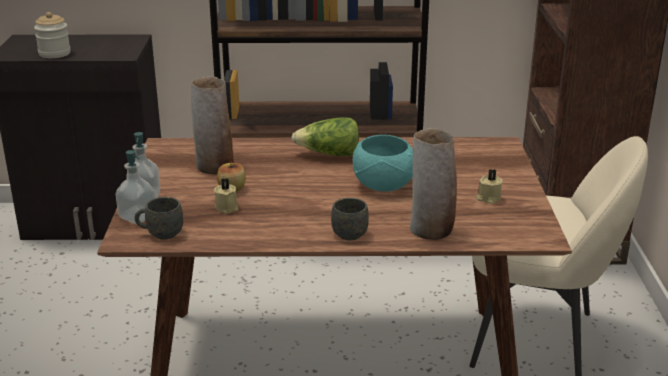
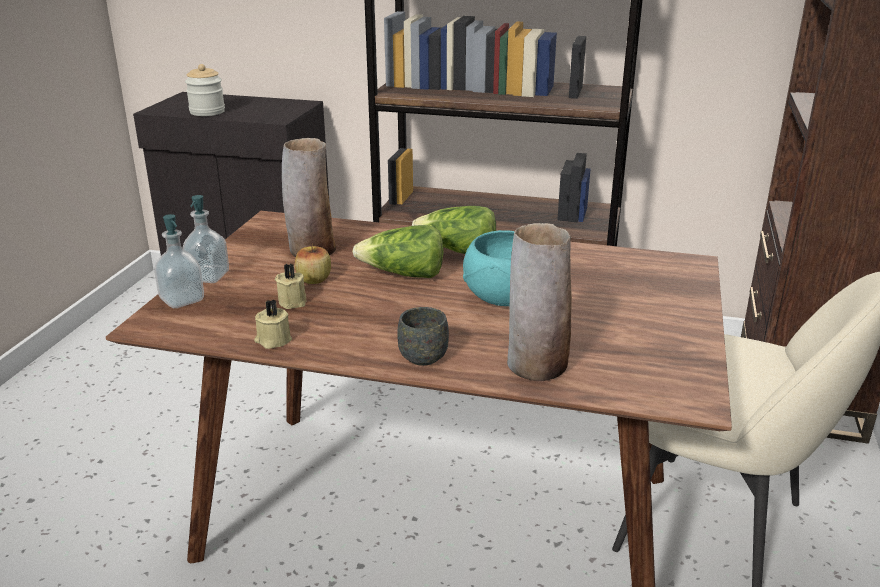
camera: 15 degrees right, 0 degrees up
(160, 234) = (192, 324): grey mug -> none
(299, 177) = (403, 275): none -> lettuce
(488, 198) = (638, 333): beige candle -> beige candle (273, 340)

